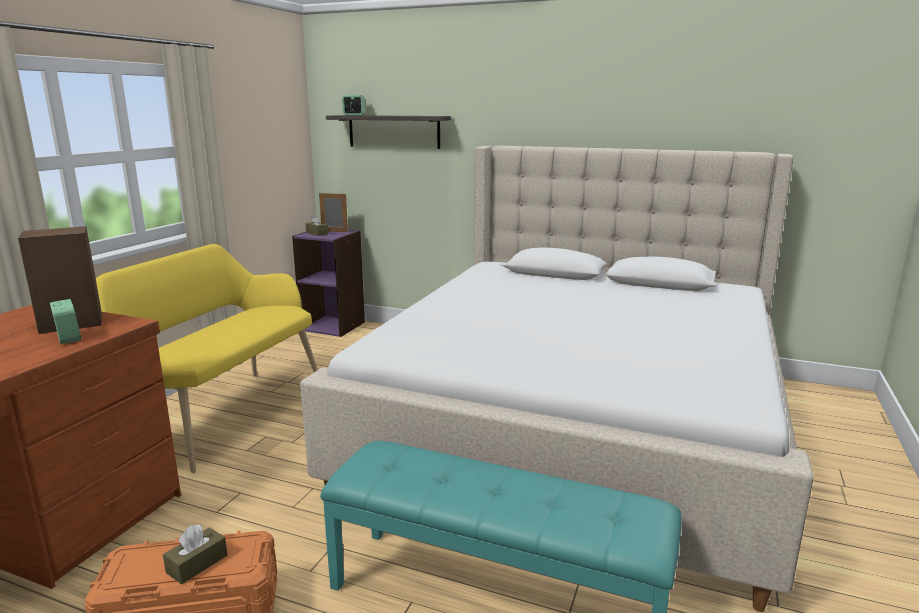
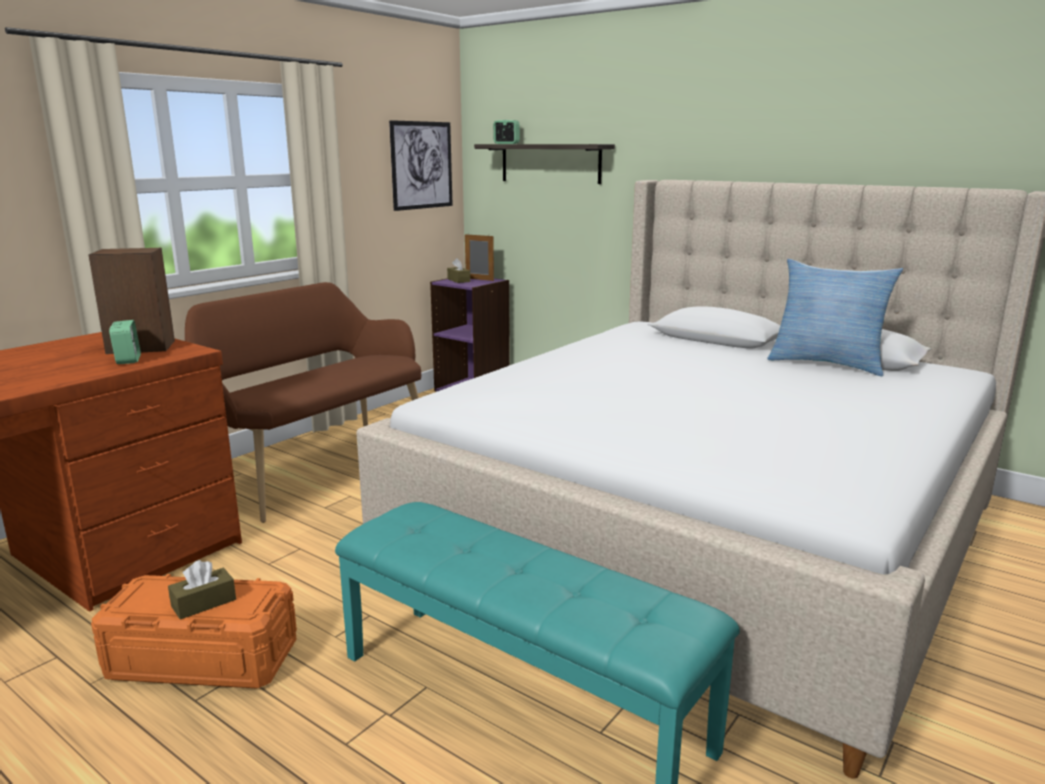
camera: 15 degrees right, 0 degrees up
(224, 413) = (318, 468): yellow bench -> brown bench
(279, 134) = (422, 165): none -> picture
(648, 288) = (827, 363): none -> pillow

